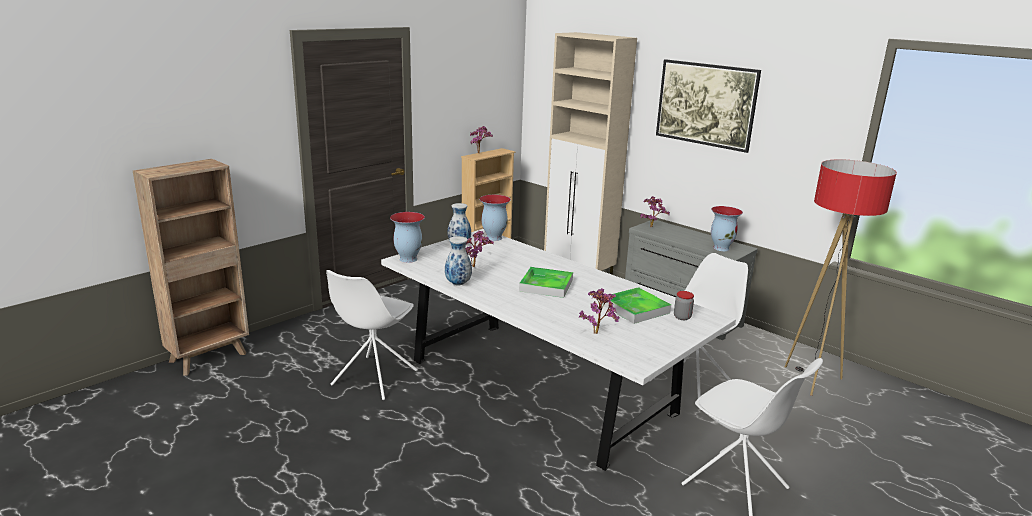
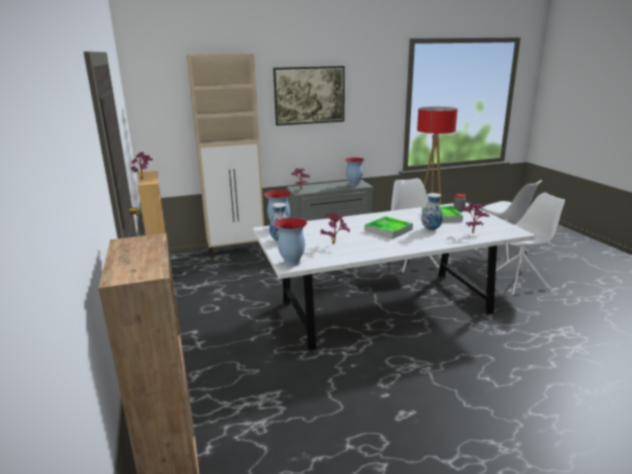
camera: 60 degrees left, 0 degrees up
(373, 378) = (323, 378): white chair -> white chair (502, 251)
(457, 284) = (363, 254): vase -> vase (431, 229)

